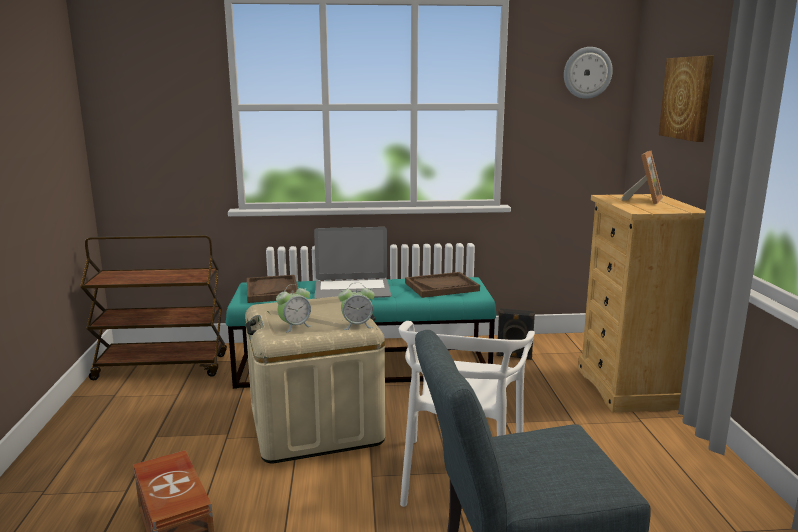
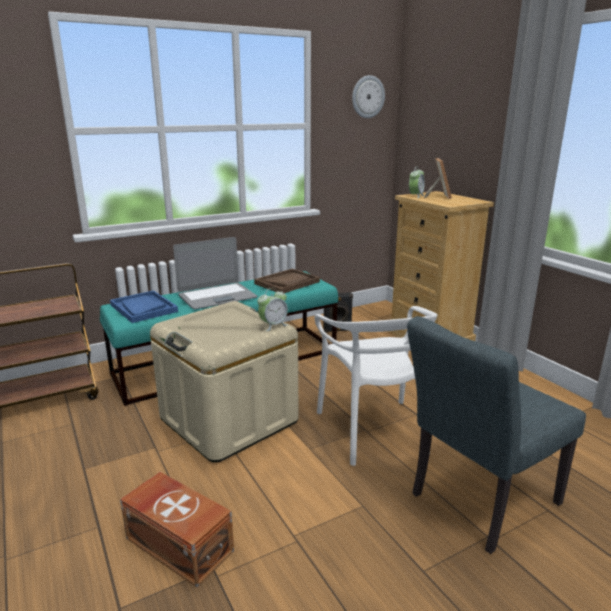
camera: 25 degrees left, 5 degrees up
(272, 291) = (143, 308): brown tray -> blue tray
(295, 326) = (218, 336): alarm clock -> alarm clock (415, 196)
(687, 98) = (460, 116): picture -> none

